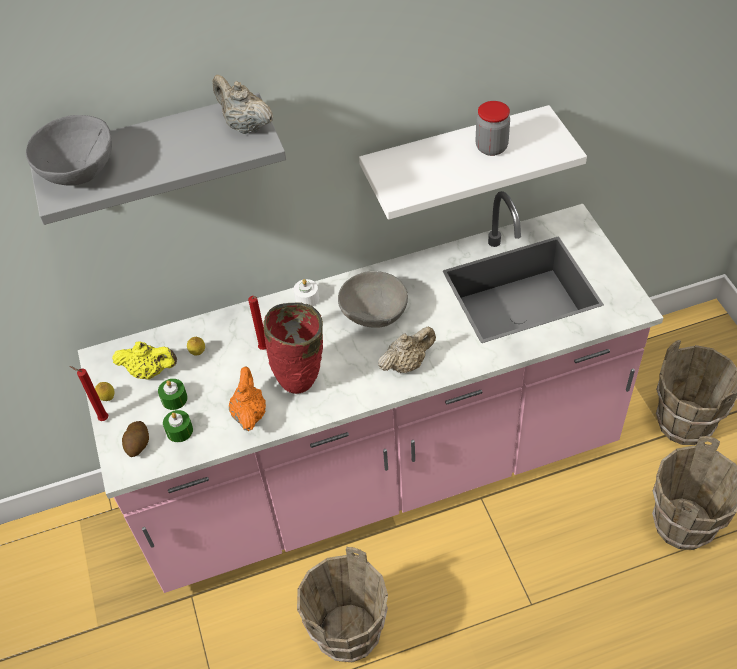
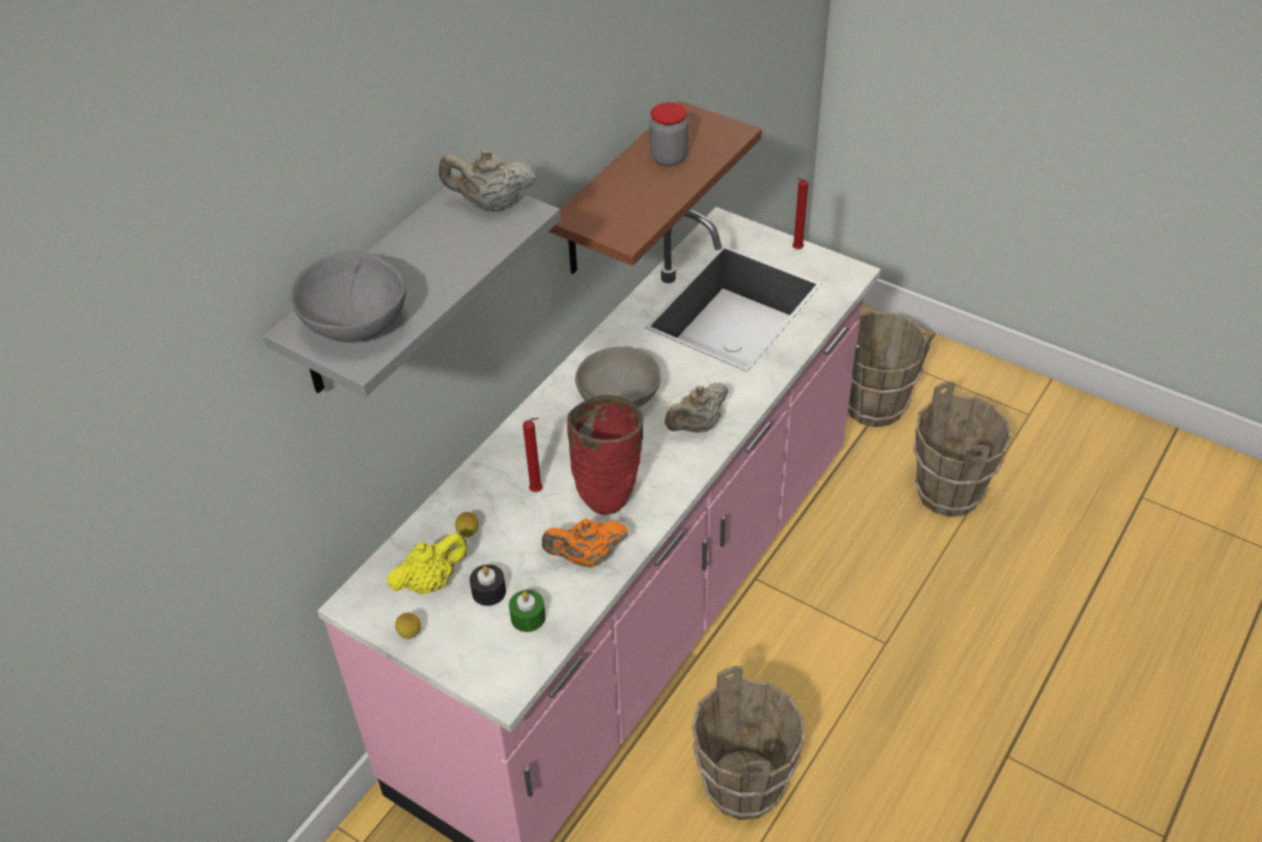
camera: 40 degrees left, 5 degrees down
(102, 419) = (425, 658): red candle -> red candle (796, 249)
(138, 445) = (496, 658): potato -> none
(174, 399) = (489, 591): green candle -> black candle
(249, 413) = (586, 558): orange teapot -> orange teapot turned 60 degrees counterclockwise
(307, 298) = (533, 421): white candle -> none
(407, 364) = (697, 426): beige teapot -> beige teapot turned 150 degrees counterclockwise
(455, 158) = (617, 193): white shelf -> brown shelf

